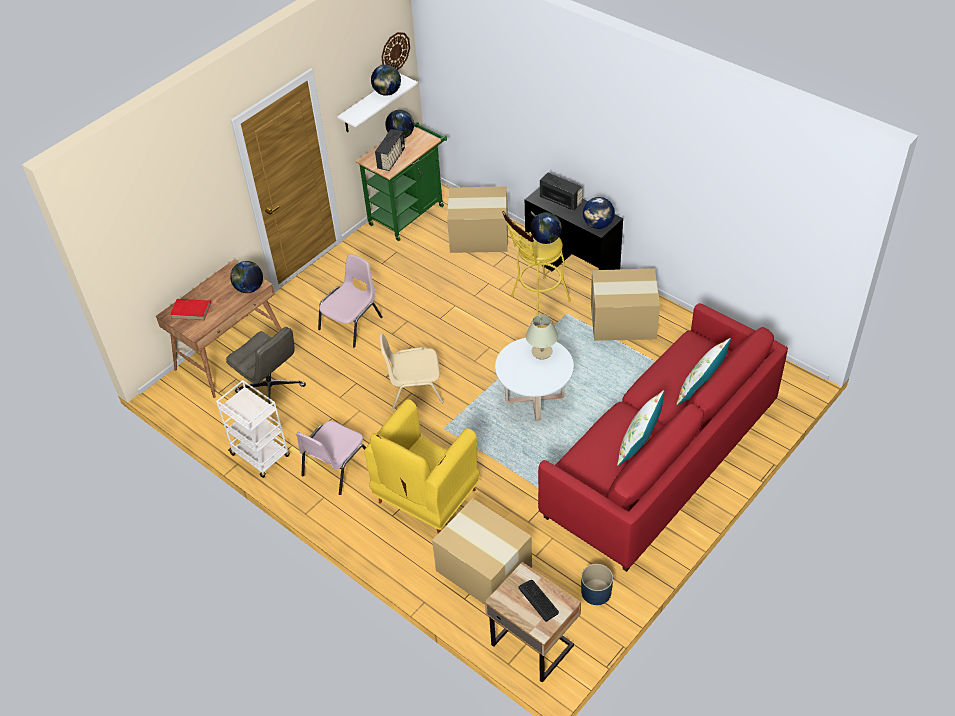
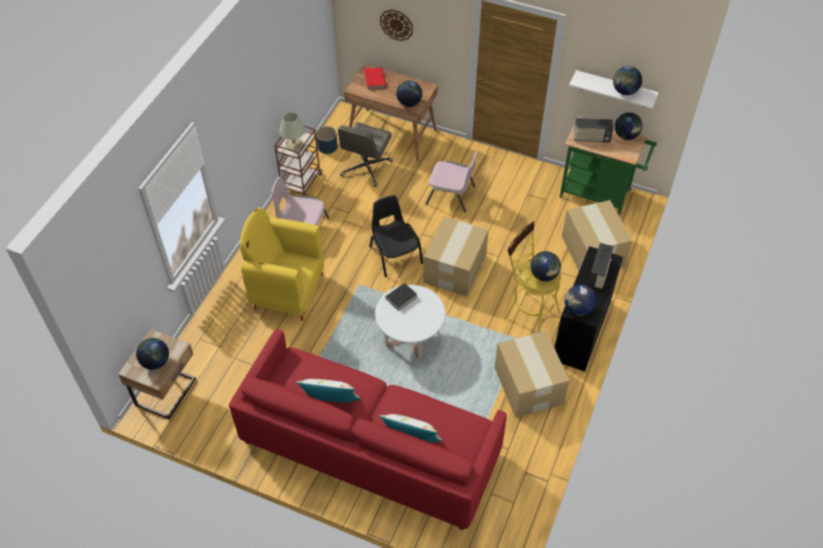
camera: 70 degrees right, 5 degrees up
(261, 456) = (301, 183): white cart -> brown cart
(395, 52) = (660, 71): wall clock -> wall clock (396, 24)
(414, 388) = (395, 254): beige chair -> black chair
(484, 570) = (228, 345): cardboard box -> cardboard box (454, 269)
(512, 368) = (401, 298): none -> black book
(538, 600) = (156, 362): keyboard -> globe
(542, 352) = (427, 314): beige table lamp -> beige table lamp (294, 144)
(596, 592) = (221, 425): blue planter -> blue planter (327, 147)

